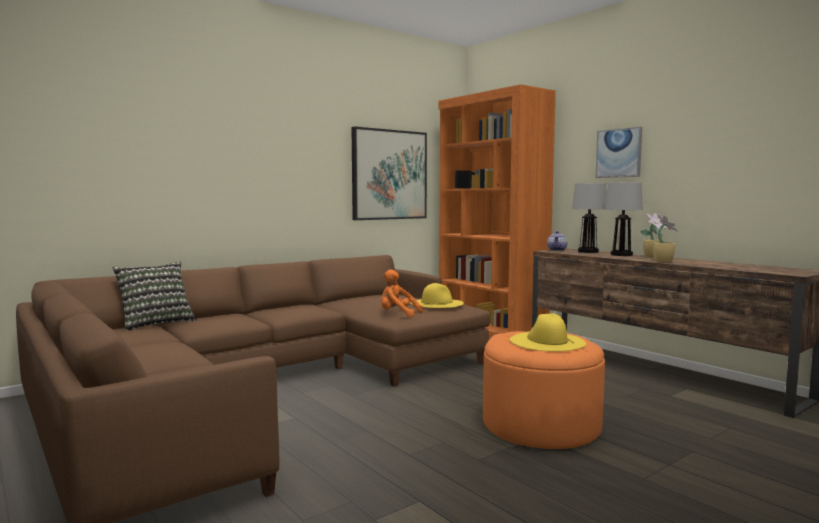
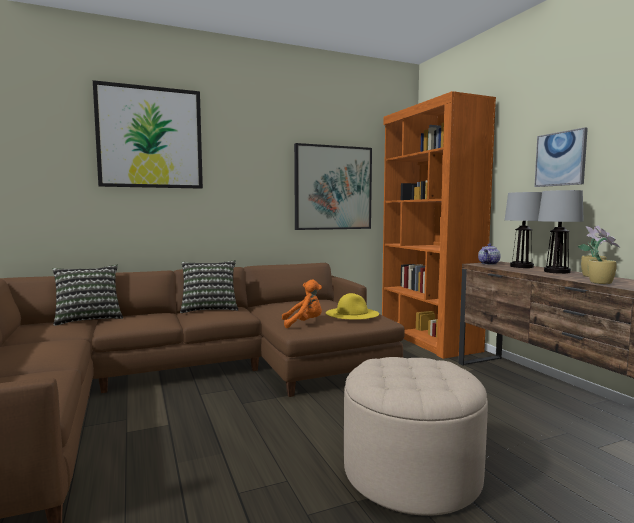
camera: 15 degrees right, 0 degrees up
(204, 118) = (150, 138): none -> picture
(281, 307) = (209, 309): none -> pillow
(397, 314) = (304, 323): orange plush toy -> orange plush toy turned 135 degrees clockwise
(541, 426) = (411, 472): orange ottoman -> beige ottoman
(547, 341) = (416, 376): yellow hat -> none

